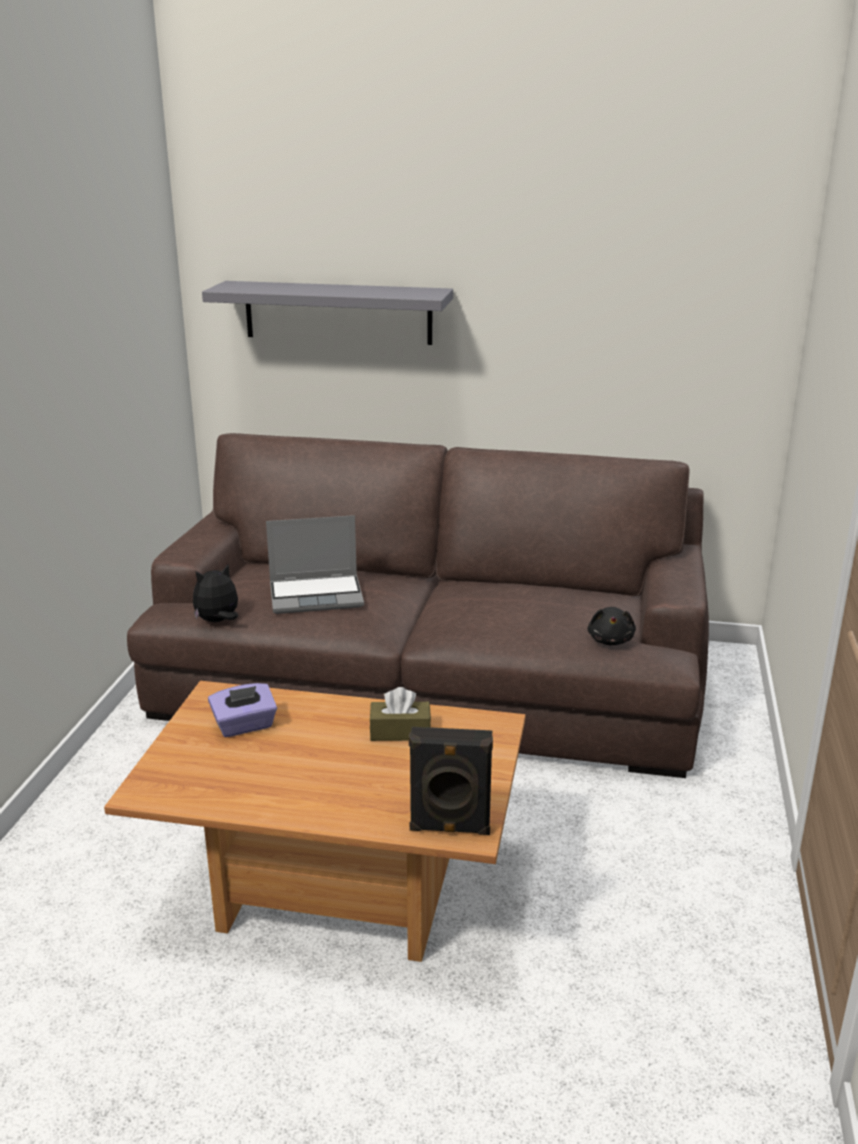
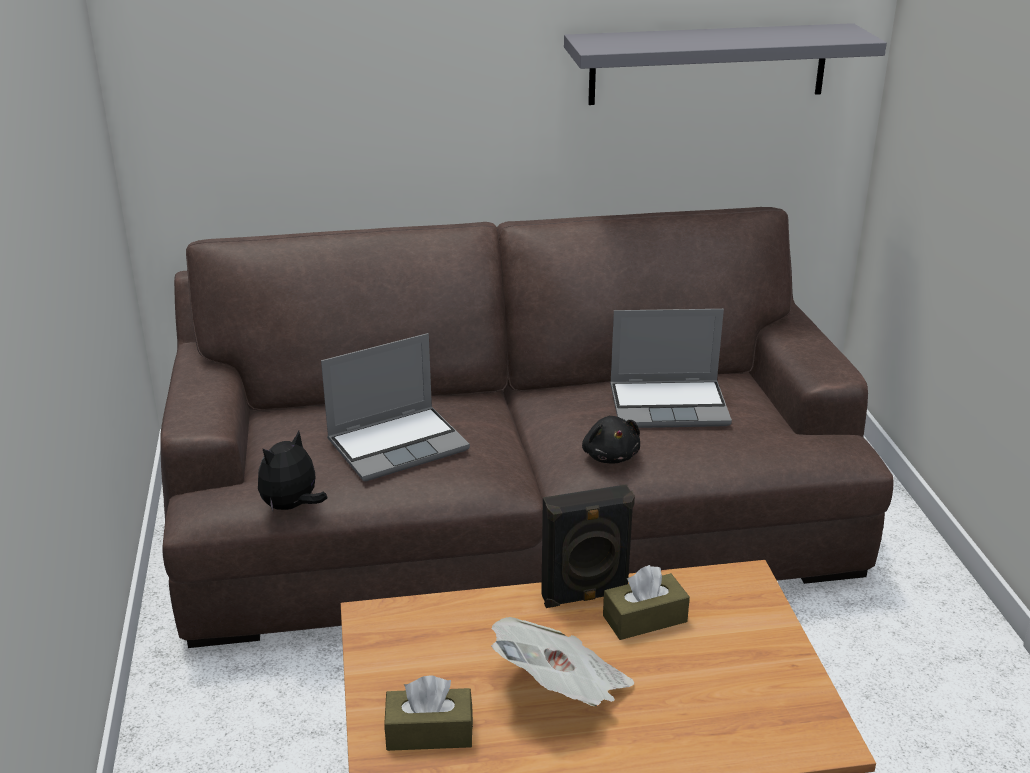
camera: 20 degrees left, 5 degrees up
(195, 765) = (429, 732): none -> brown tissue box
(244, 726) = (450, 657): purple tissue box -> none
(305, 761) = (562, 689): none -> newspaper
(338, 312) = (328, 62): grey shelf -> grey shelf (708, 64)
(450, 828) = (800, 739): black speaker -> black speaker (585, 596)
(541, 603) = (670, 405): none -> laptop
(610, 640) = (777, 439): black plush toy -> black plush toy (610, 455)

